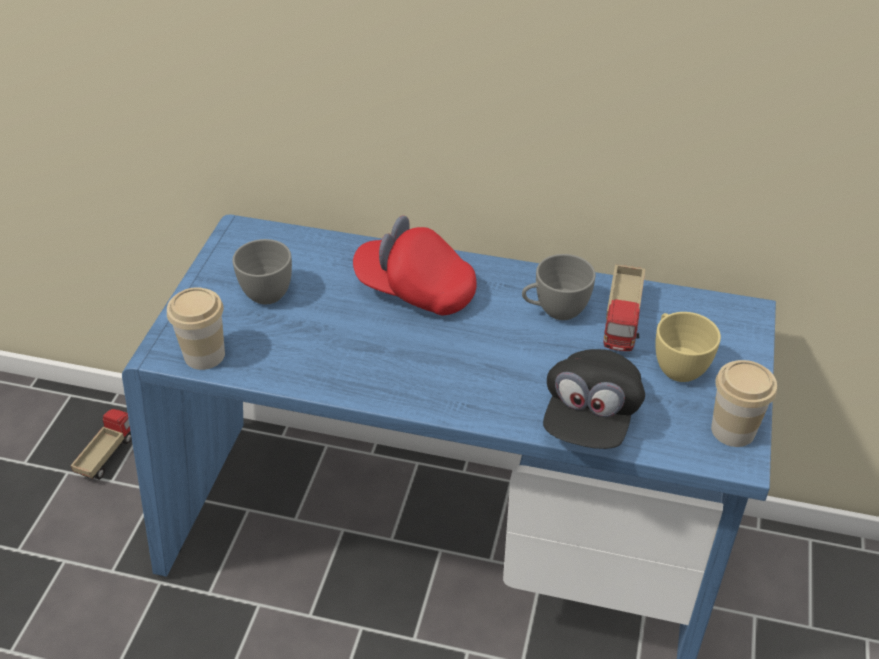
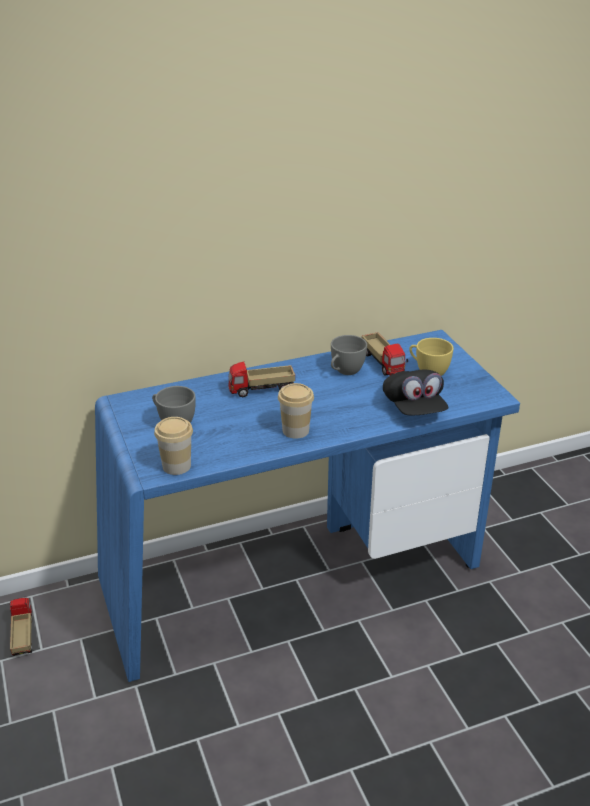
camera: 35 degrees left, 10 degrees down
(415, 290) = (261, 390): red cap -> toy truck
(733, 430) = (481, 387): cup -> cup (295, 430)

